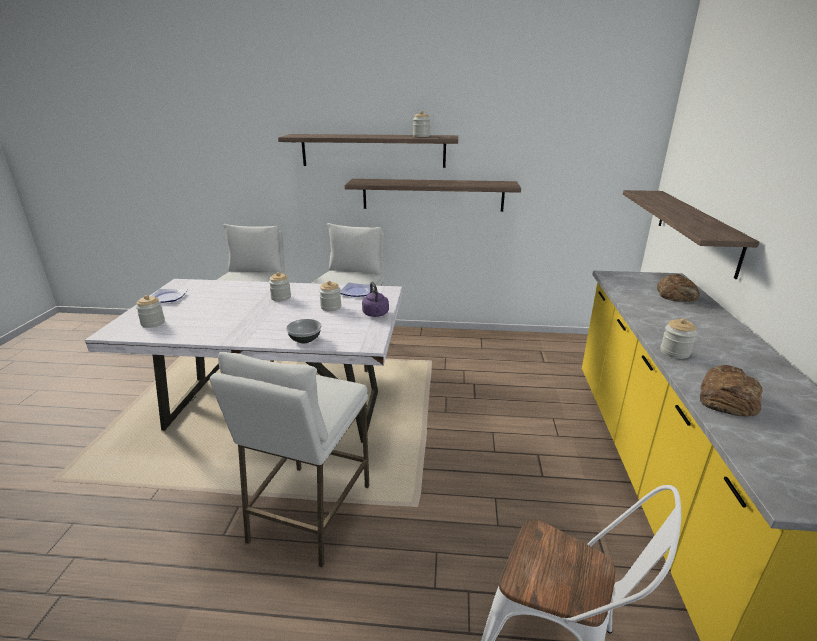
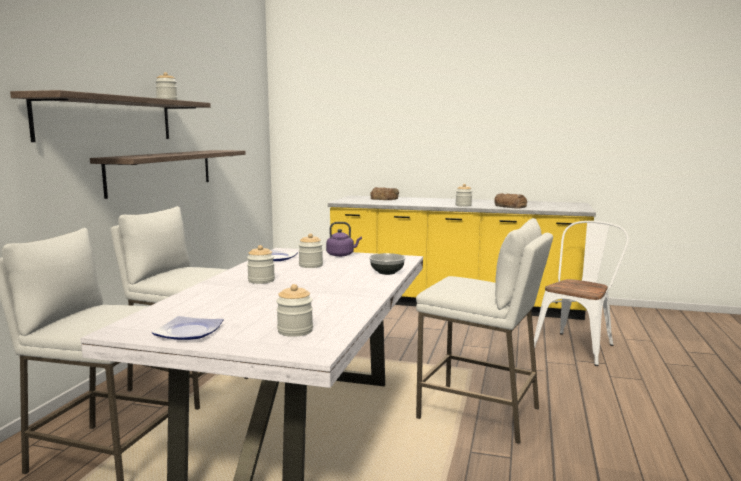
camera: 80 degrees left, 15 degrees down
(696, 229) = (347, 163): shelf -> none

